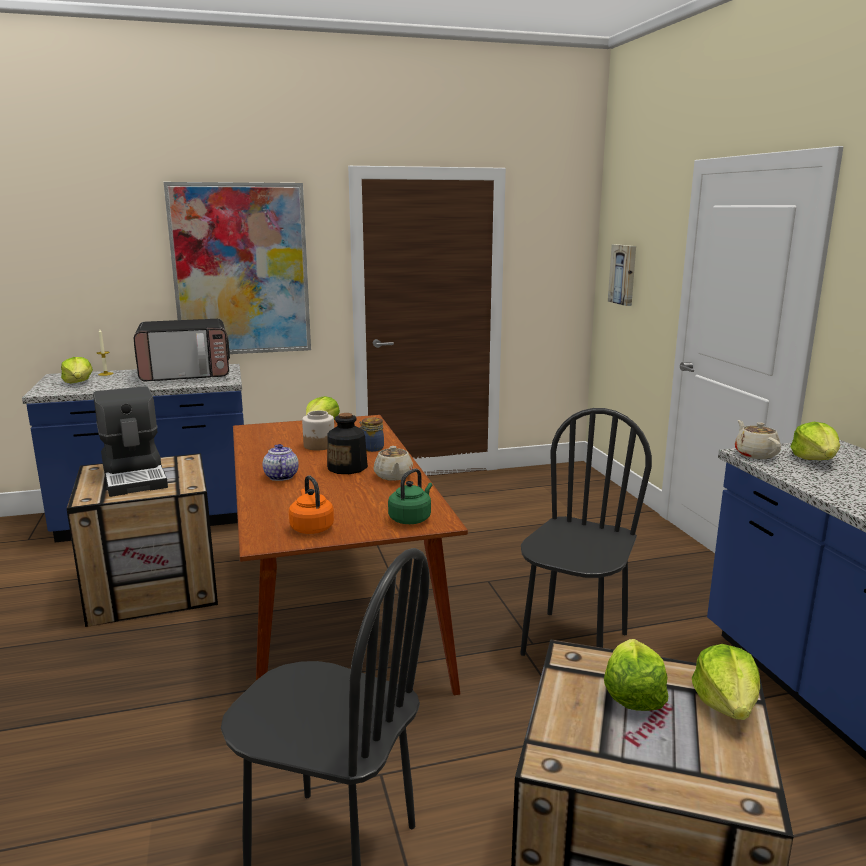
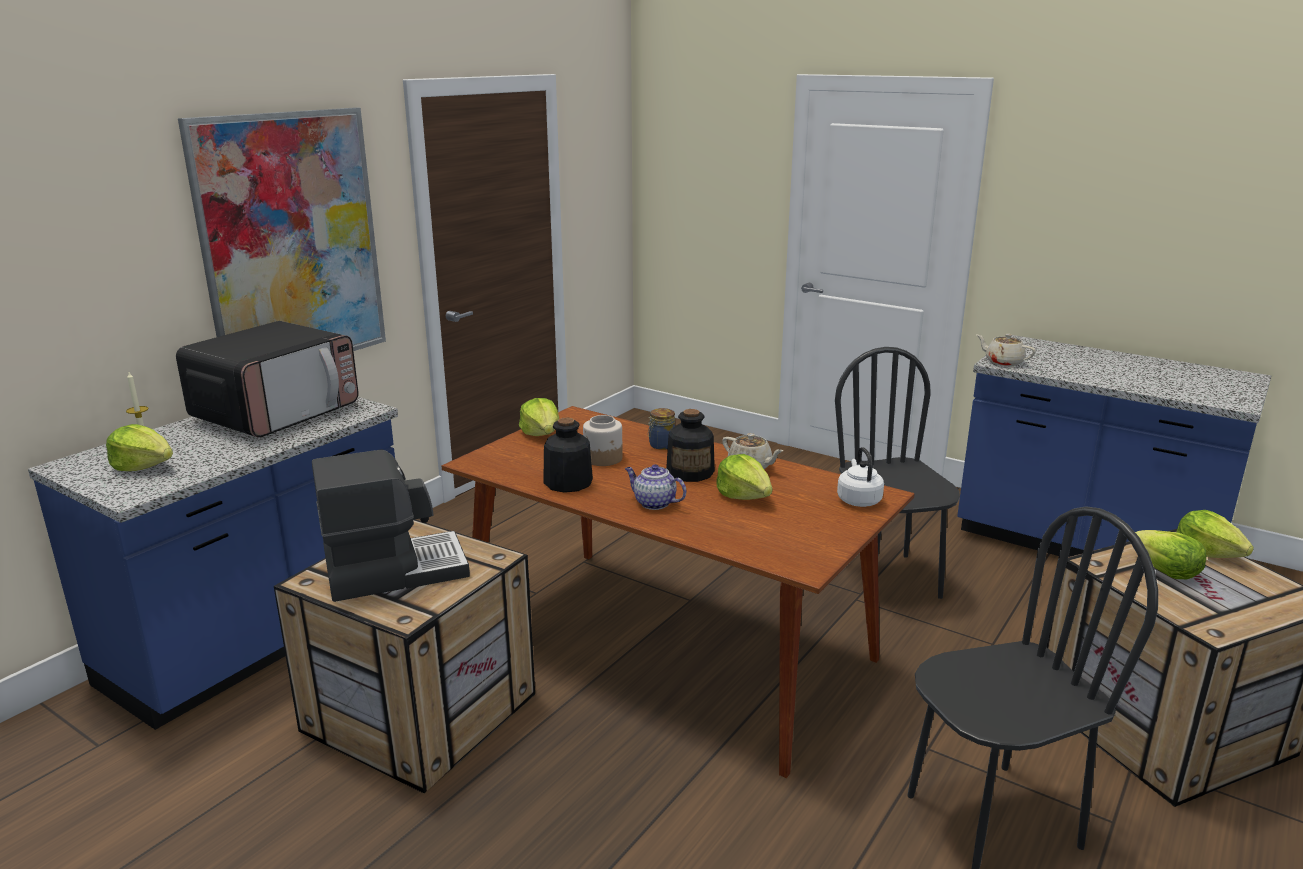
camera: 40 degrees left, 5 degrees up
(135, 476) = (395, 570): coffee machine -> coffee machine turned 45 degrees counterclockwise
(266, 451) = (567, 483): none -> bottle
(311, 527) = (807, 539): orange kettle -> none
(411, 518) = (858, 499): green kettle -> white kettle
(624, 274) = (688, 194): picture -> none
(815, 459) = (1040, 356): lettuce -> lettuce (744, 496)

